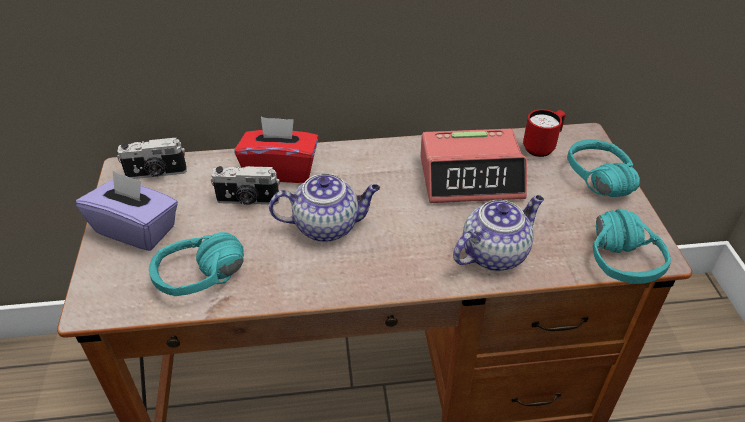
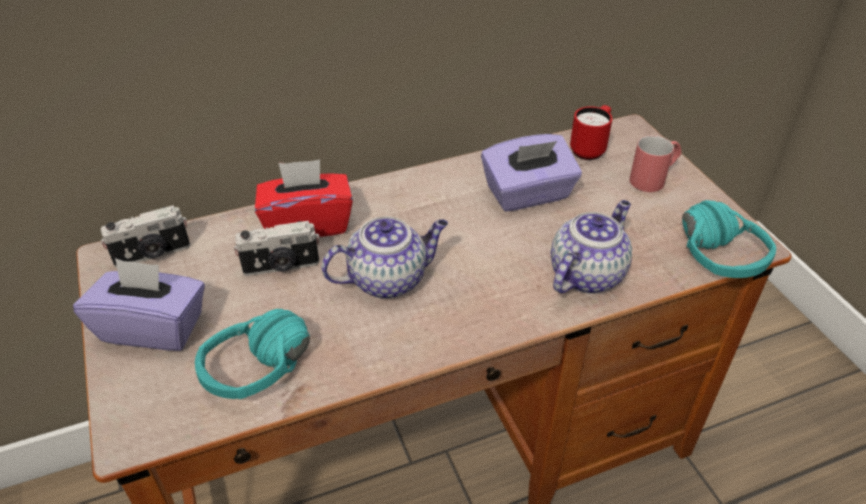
camera: 15 degrees left, 0 degrees up
(471, 177) = (528, 194): alarm clock -> purple tissue box
(589, 182) = (653, 178): turquoise headphones -> red mug

